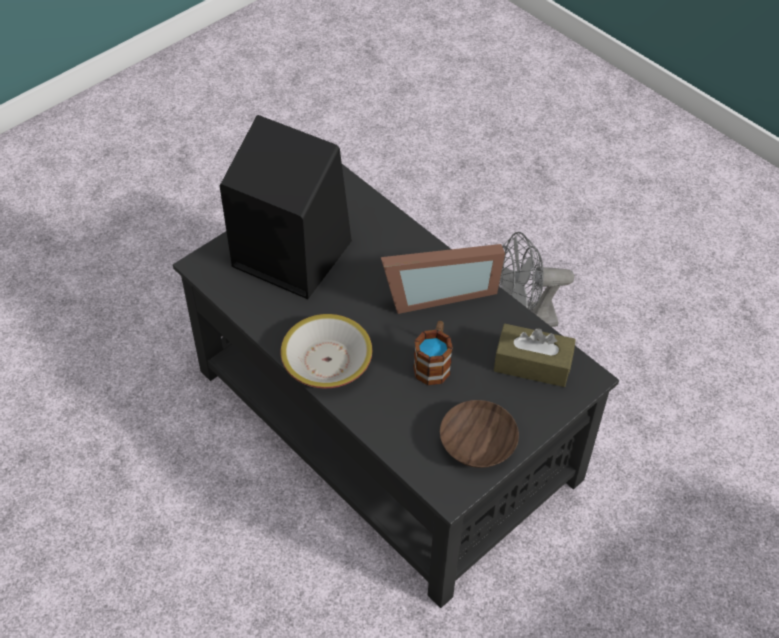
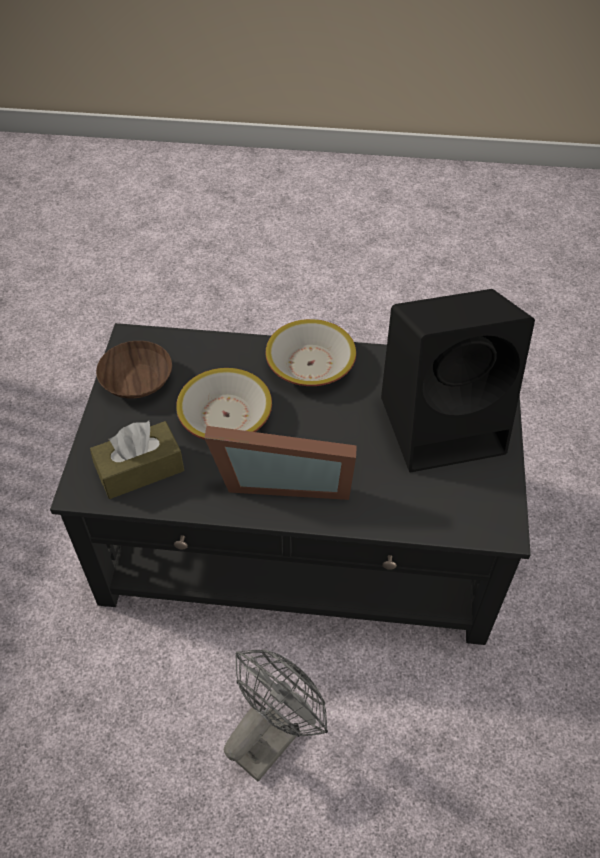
camera: 140 degrees right, 0 degrees up
(433, 363) = (226, 416): mug -> bowl
(437, 292) = (283, 479): picture frame -> picture frame turned 120 degrees counterclockwise

